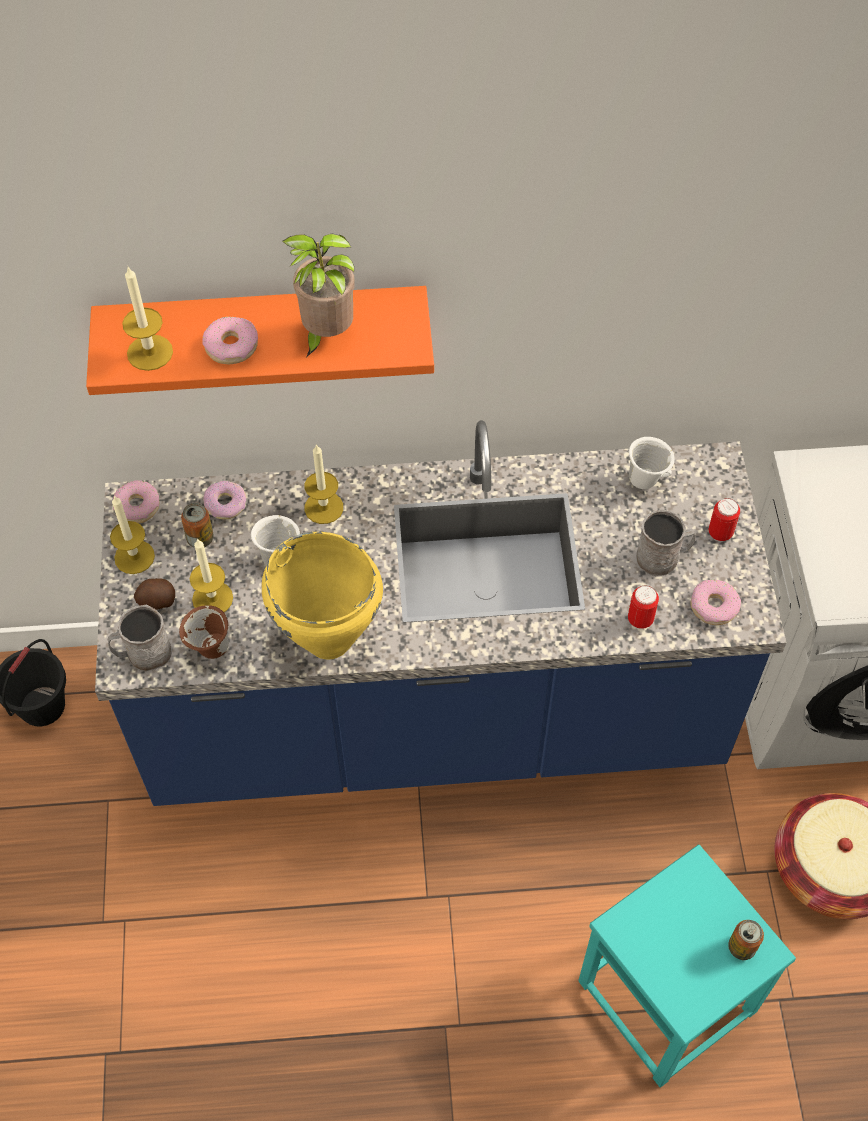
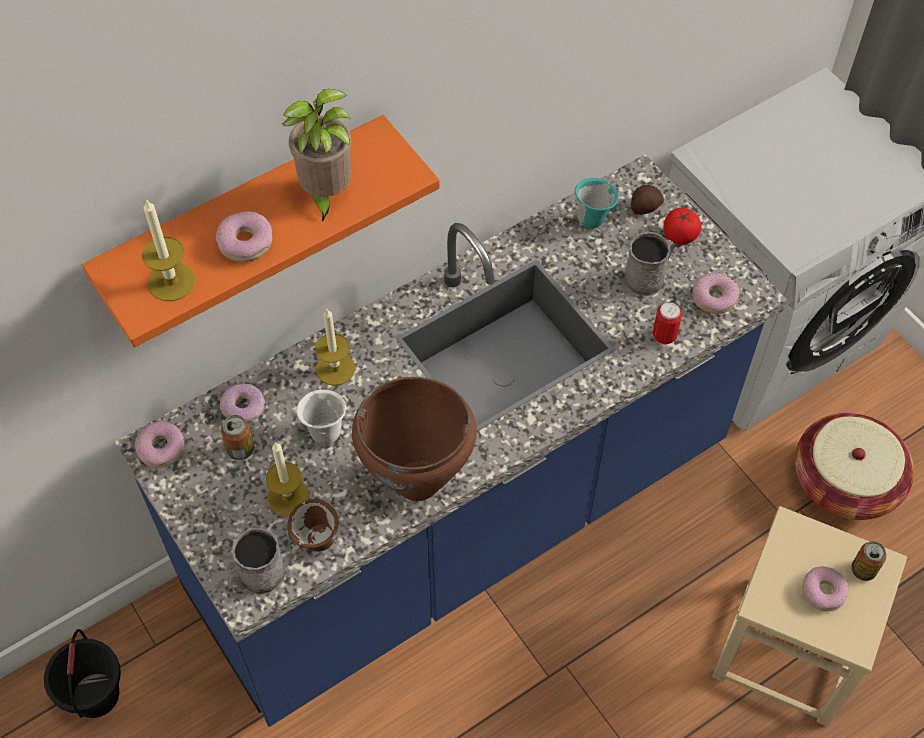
camera: 30 degrees left, 0 degrees up
(134, 557) = (189, 495): candle -> none
(156, 602) = (238, 525): potato -> potato (644, 208)
(329, 641) = (418, 482): yellow cooking pot -> brown cooking pot
(646, 480) = (593, 219): white mug -> turquoise mug
(668, 995) = (788, 649): turquoise stool -> beige stool
(687, 946) = (823, 592): none -> donut
(720, 533) = (679, 236): can -> tomato

